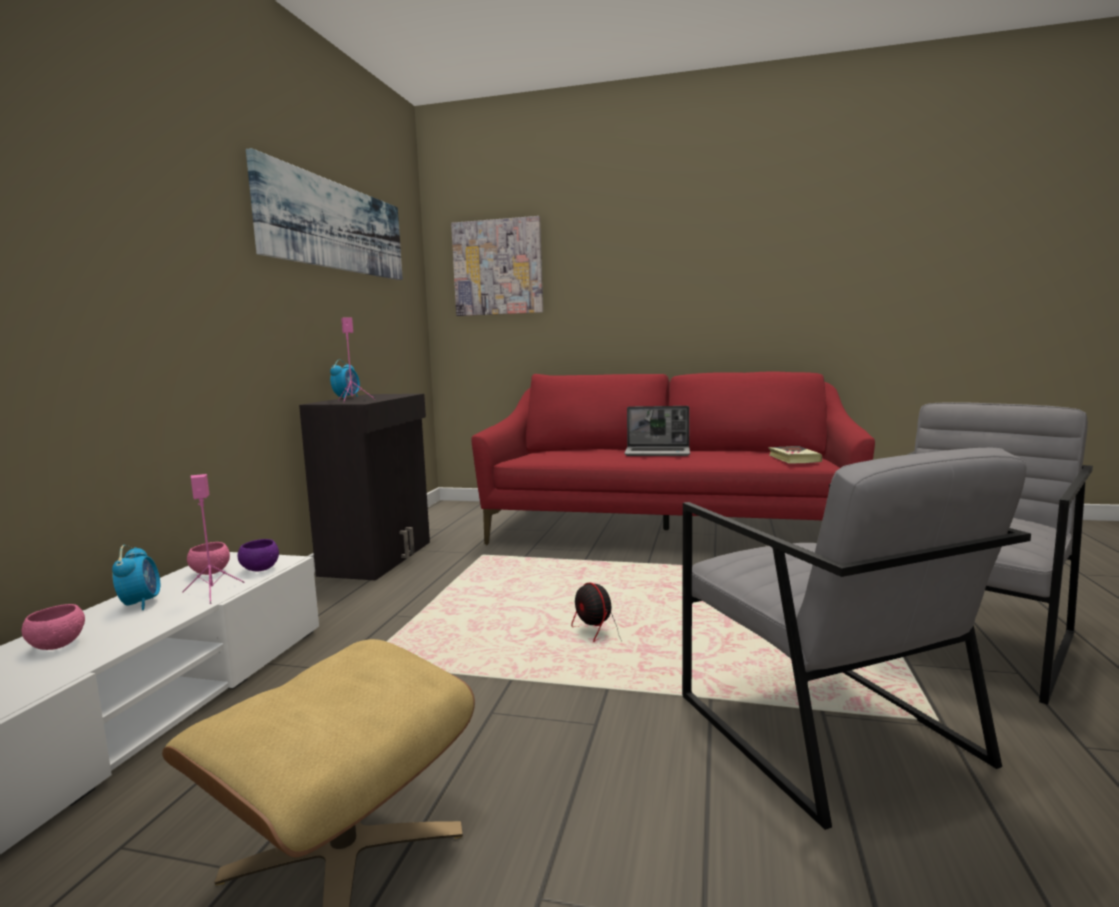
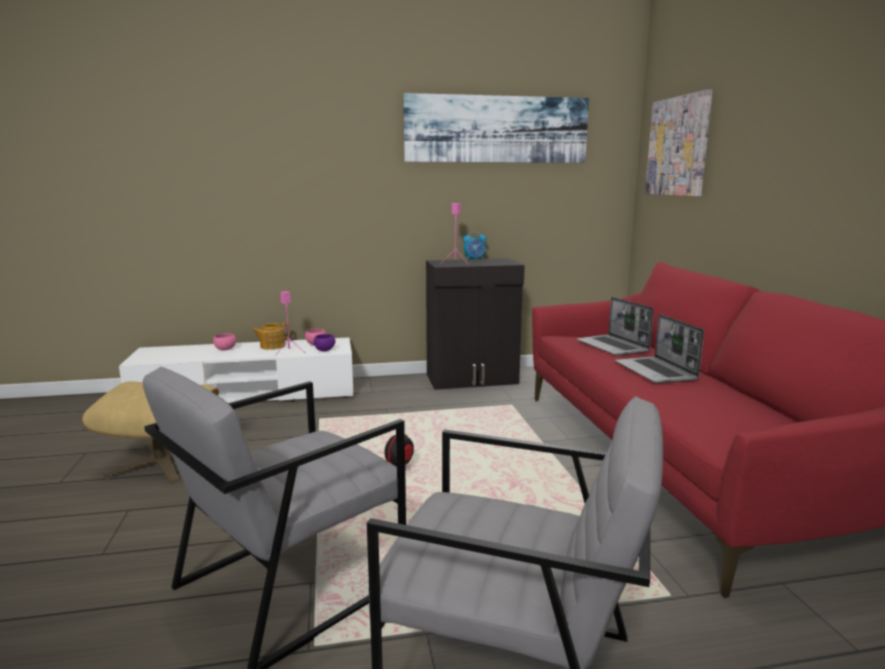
camera: 65 degrees right, 5 degrees up
(141, 603) = (272, 346): alarm clock -> teapot
(576, 452) = (613, 346): none -> laptop
(793, 459) = (727, 431): book -> none

